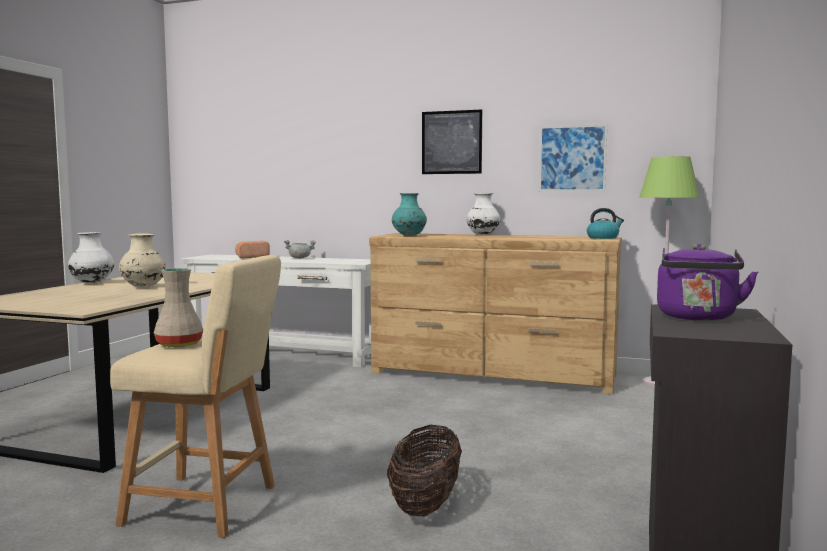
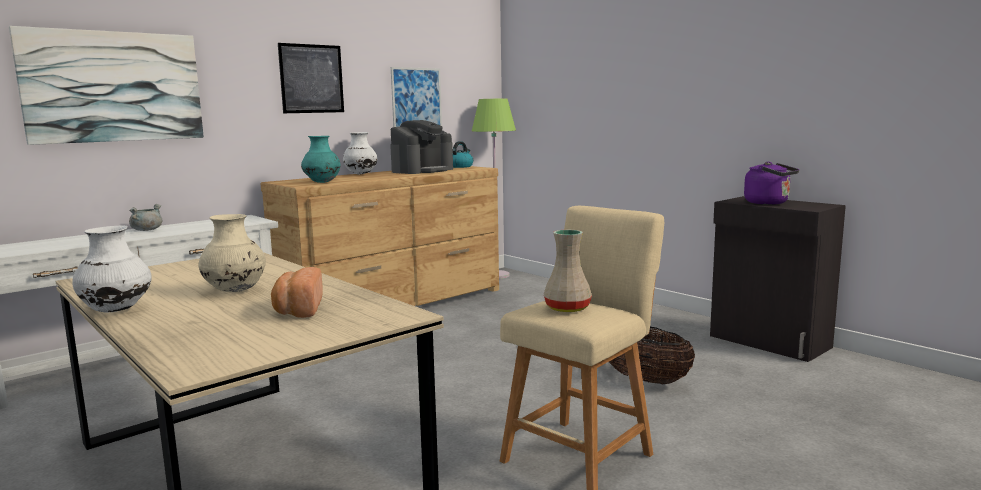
camera: 60 degrees left, 5 degrees up
(251, 257) = (67, 241): bread -> bread (298, 310)
(302, 154) = (114, 87): none -> picture
(542, 237) = (422, 170): none -> coffee machine

